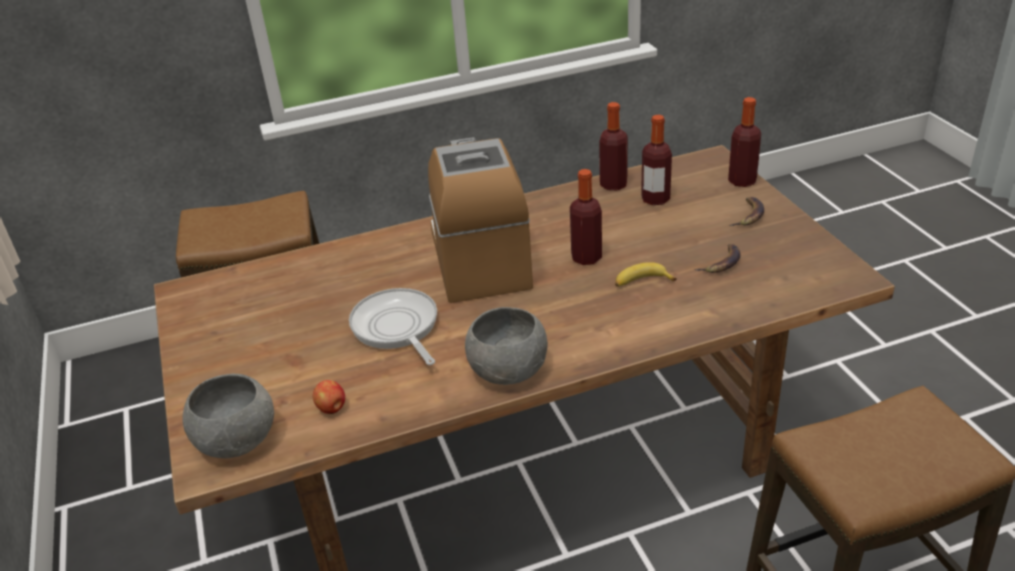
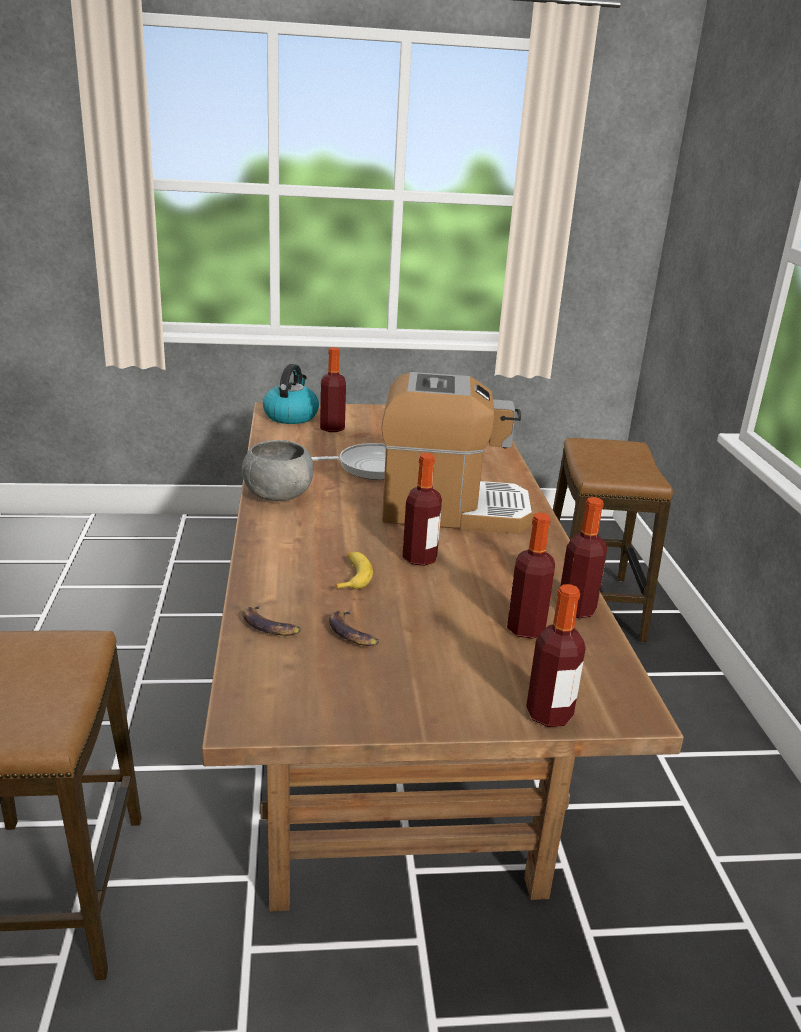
camera: 100 degrees right, 10 degrees down
(237, 440) = (291, 416): grey bowl -> kettle
(278, 388) = (332, 428): none -> bottle
(332, 408) = (295, 439): apple -> none
(748, 215) = (448, 687): banana -> banana (269, 626)

